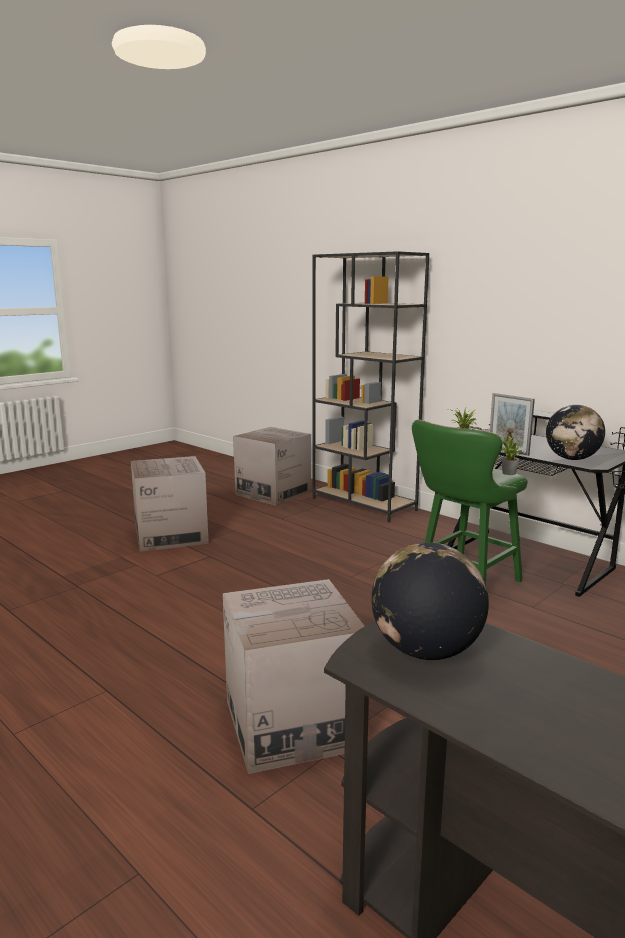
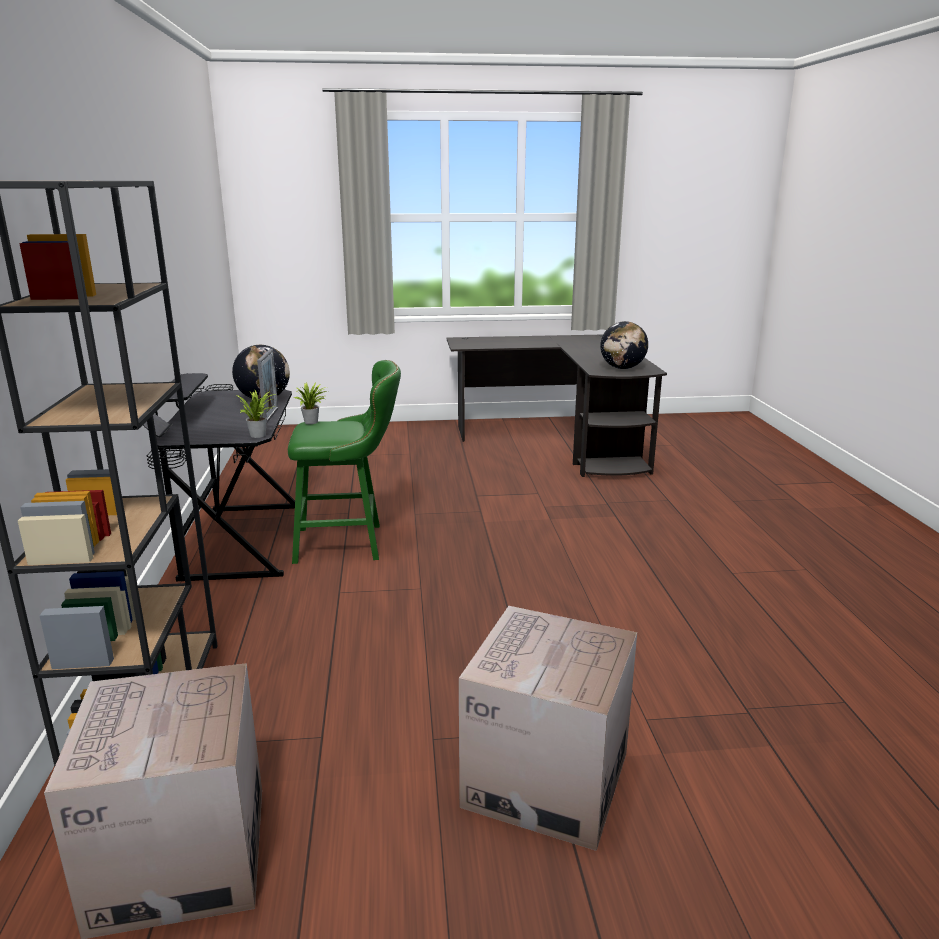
camera: 140 degrees left, 5 degrees up
(292, 723) = (616, 517): cardboard box -> none

